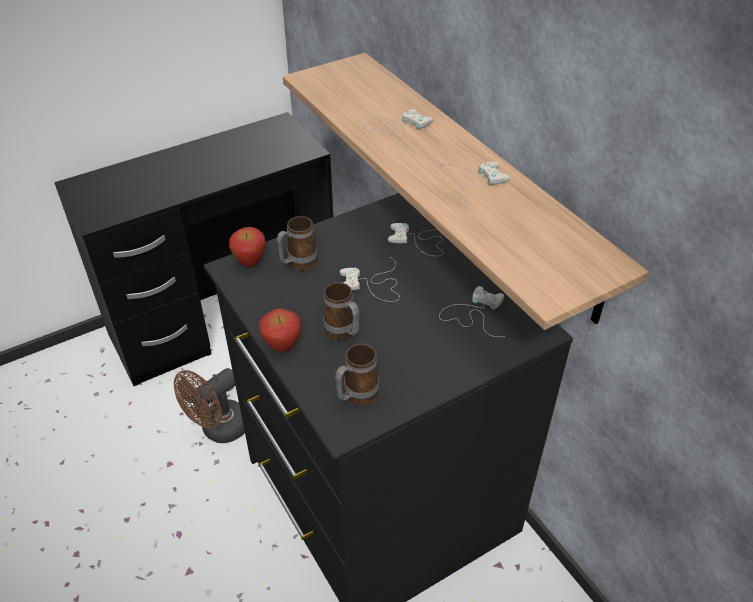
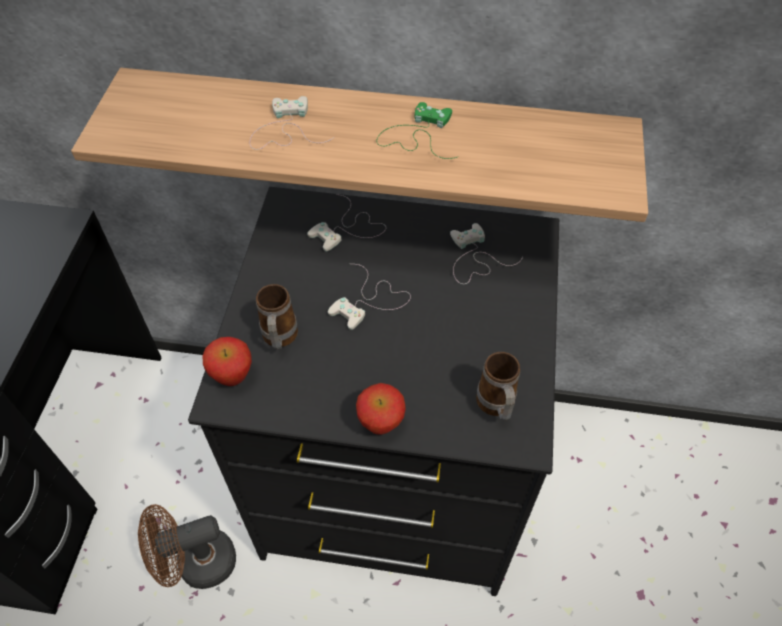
camera: 50 degrees left, 10 degrees up
(219, 430) = (197, 564): brown fan -> brown fan turned 75 degrees clockwise
(343, 334) = (410, 365): mug -> none
(467, 179) = (417, 135): white game controller -> green game controller

